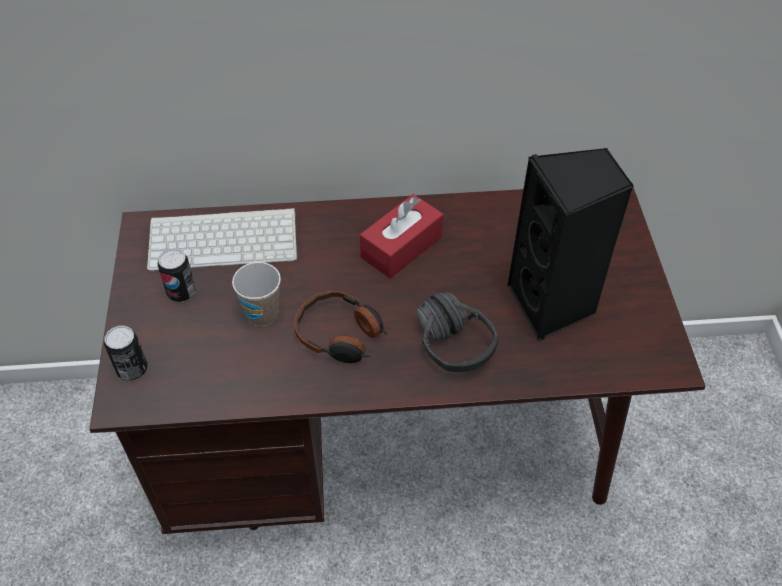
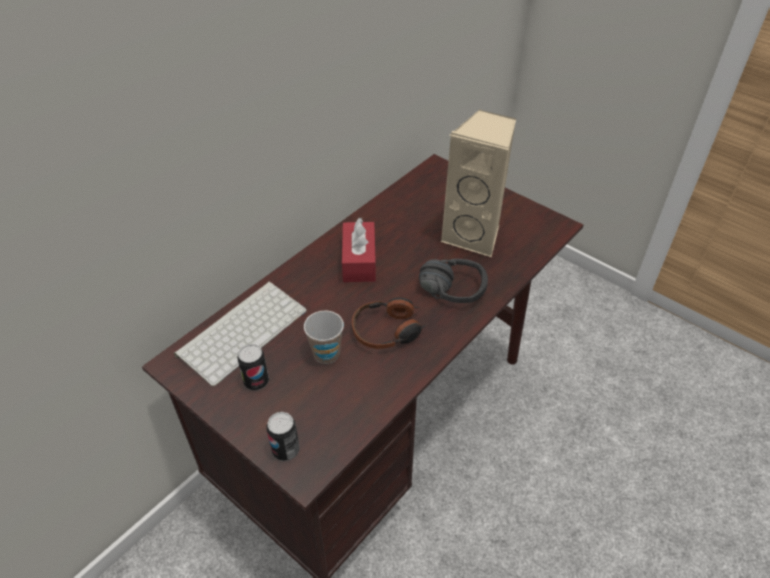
camera: 45 degrees left, 5 degrees down
(553, 305) = (474, 236): black speaker -> beige speaker

